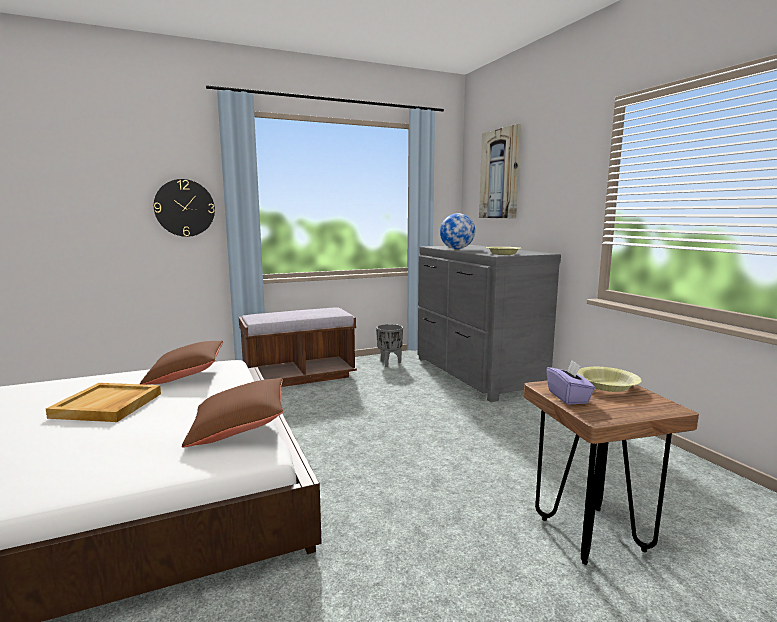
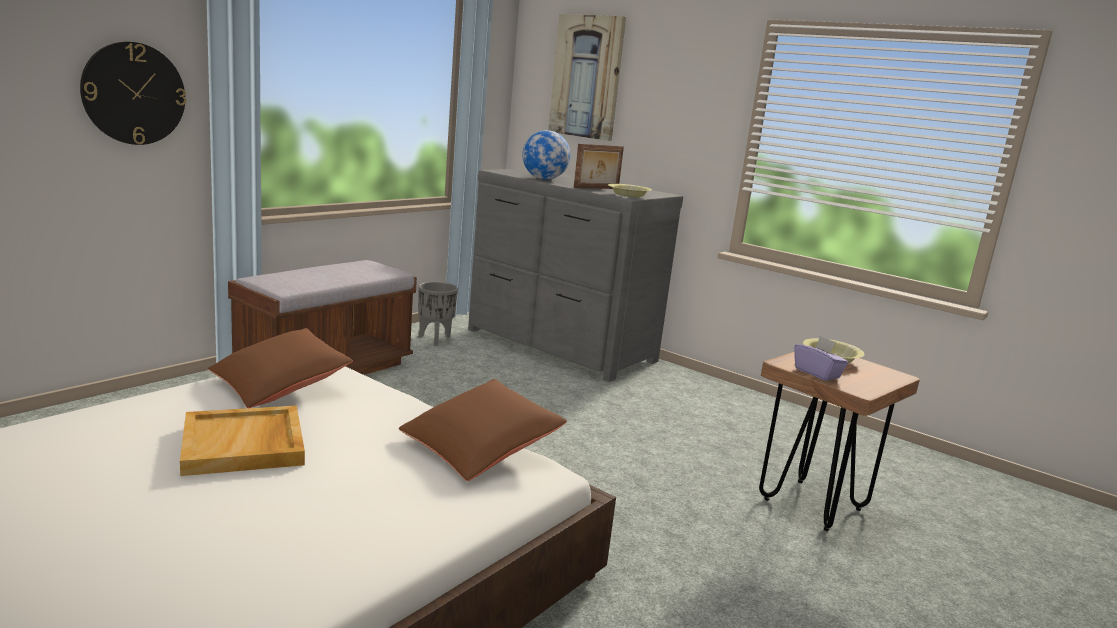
camera: 30 degrees left, 5 degrees up
(487, 252) = (596, 188): none -> picture frame

